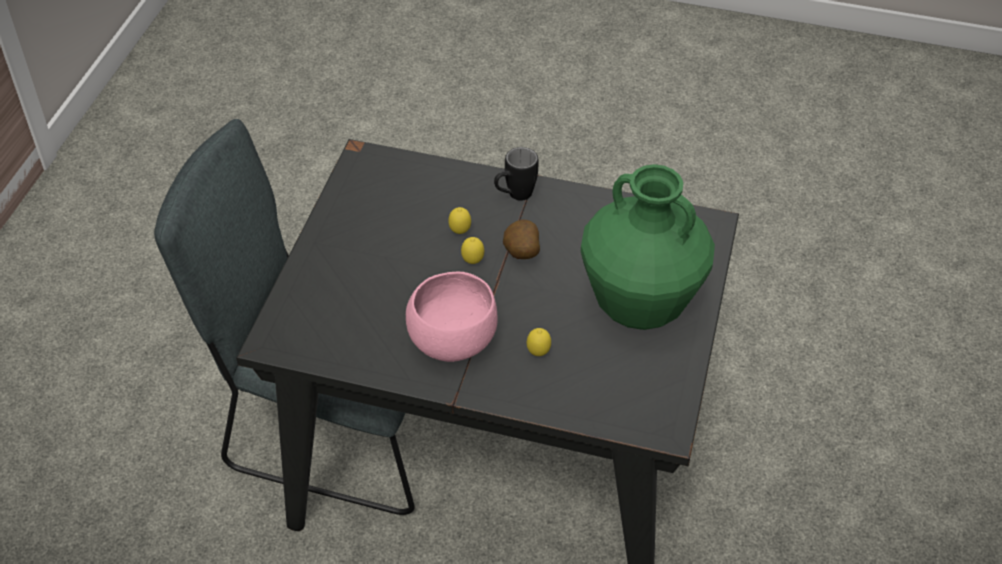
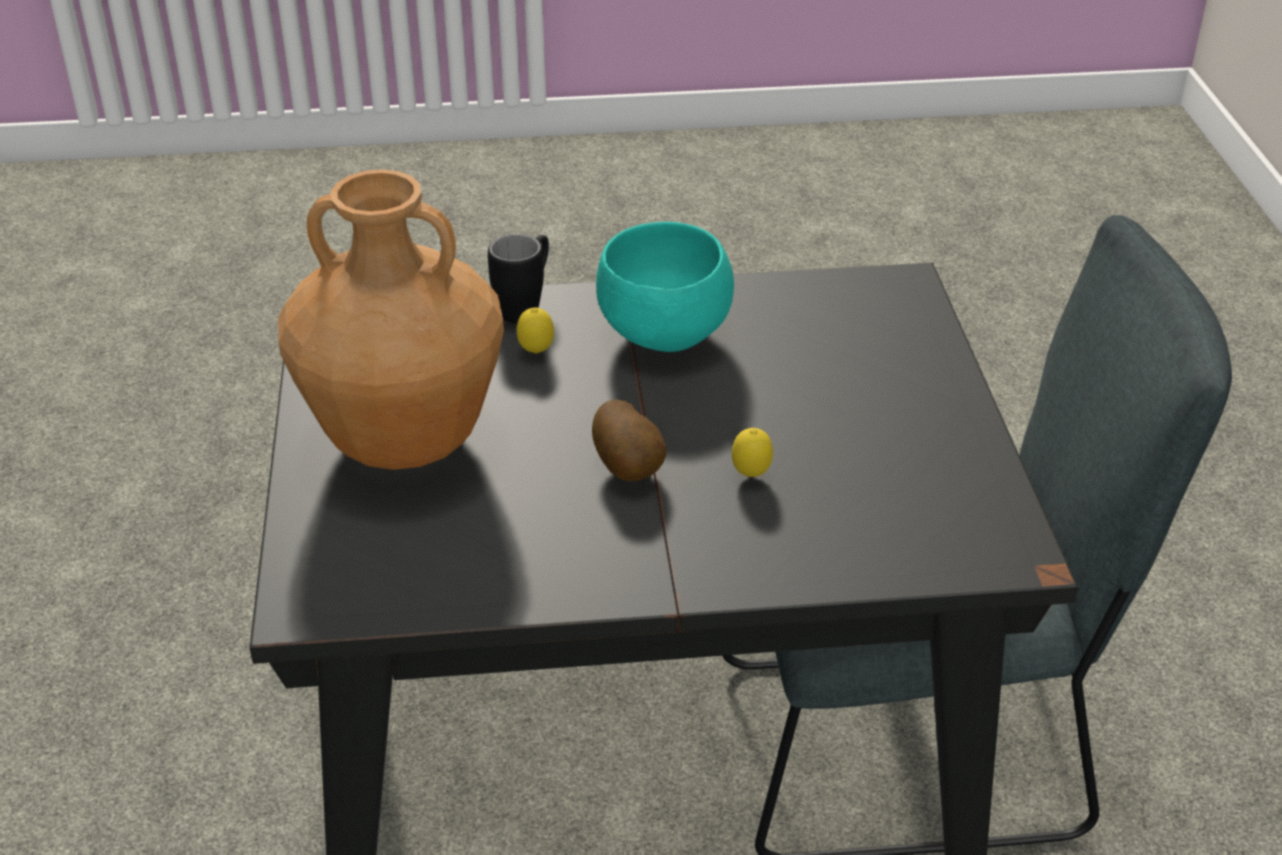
camera: 160 degrees right, 10 degrees down
(451, 341) = (667, 337): pink bowl -> turquoise bowl
(472, 262) = (701, 438): lemon -> none
(514, 196) = (695, 559): black mug -> black mug (526, 307)
(638, 306) = (406, 443): green vase -> brown vase

